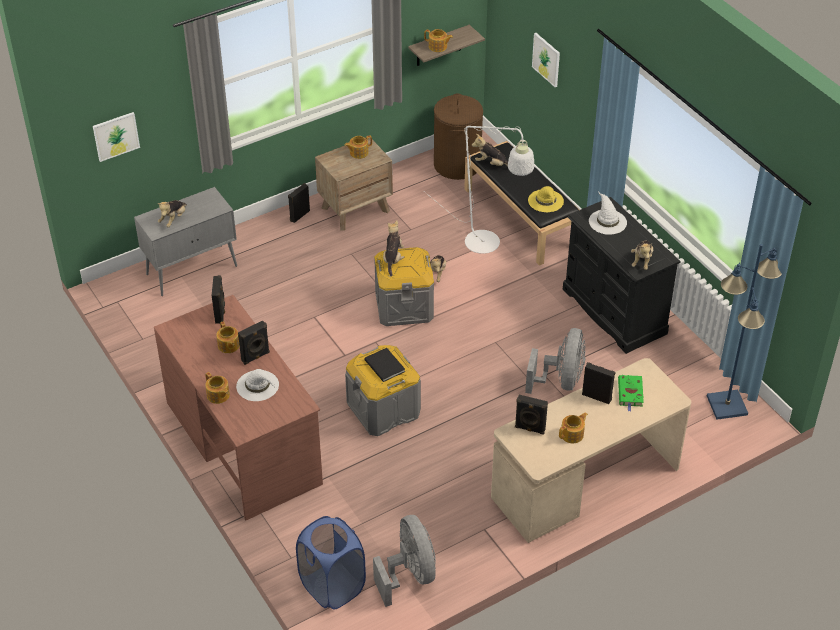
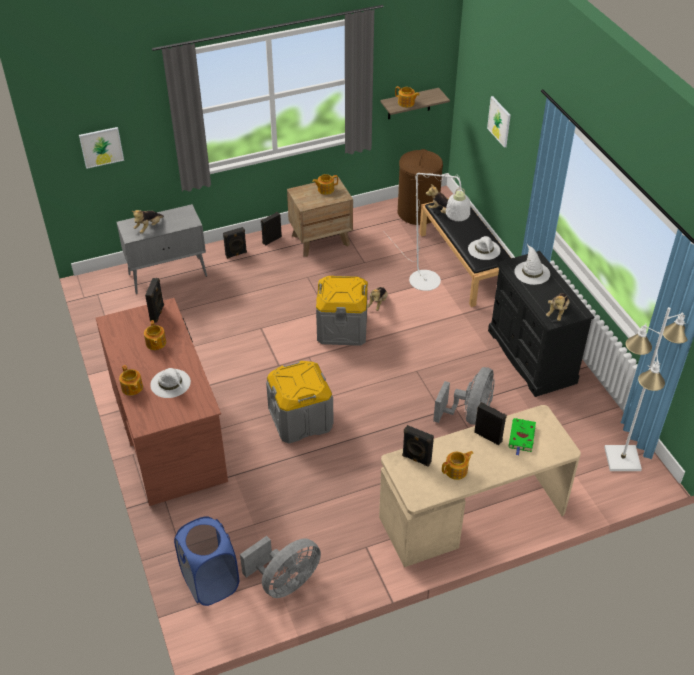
camera: 10 degrees right, 0 degrees up
(256, 357) = (177, 357): black speaker -> black speaker (236, 254)
(385, 365) = (301, 379): black book -> none
(393, 259) = (333, 284): plush toy -> none
(409, 575) = (285, 582): grey fan -> grey fan turned 60 degrees clockwise
(546, 201) = (484, 250): yellow hat -> white hat
(727, 406) = (623, 459): blue floor lamp -> white floor lamp

